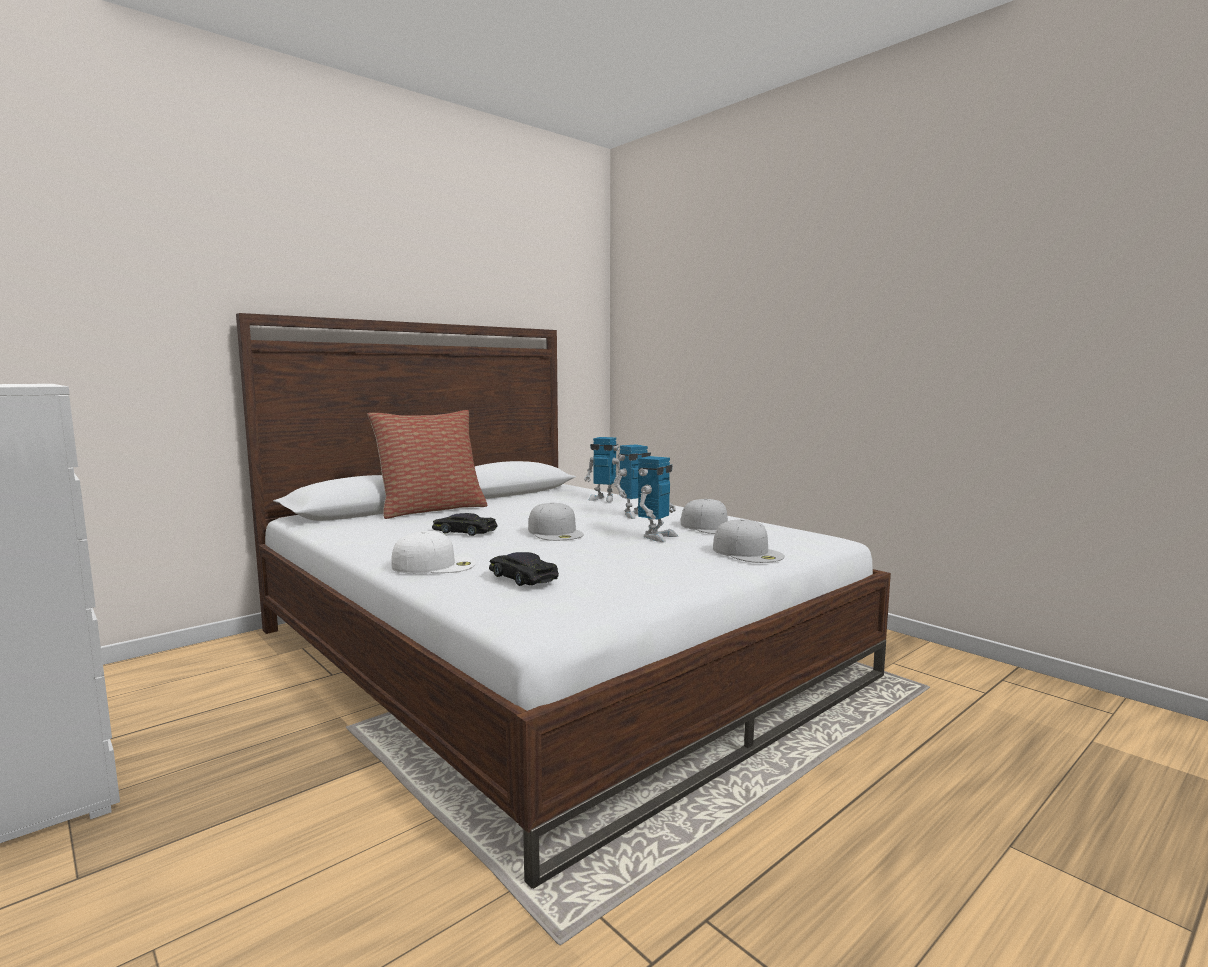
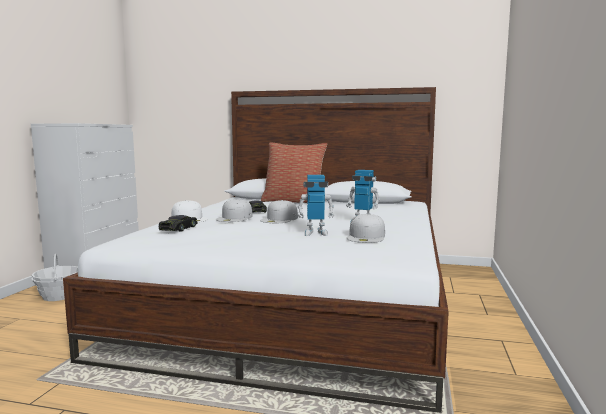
camera: 55 degrees right, 0 degrees up
(98, 865) = (58, 296): none -> basket
(603, 499) = (392, 212): toy robot -> none
(748, 552) = (311, 251): white cap -> white cap (235, 218)

